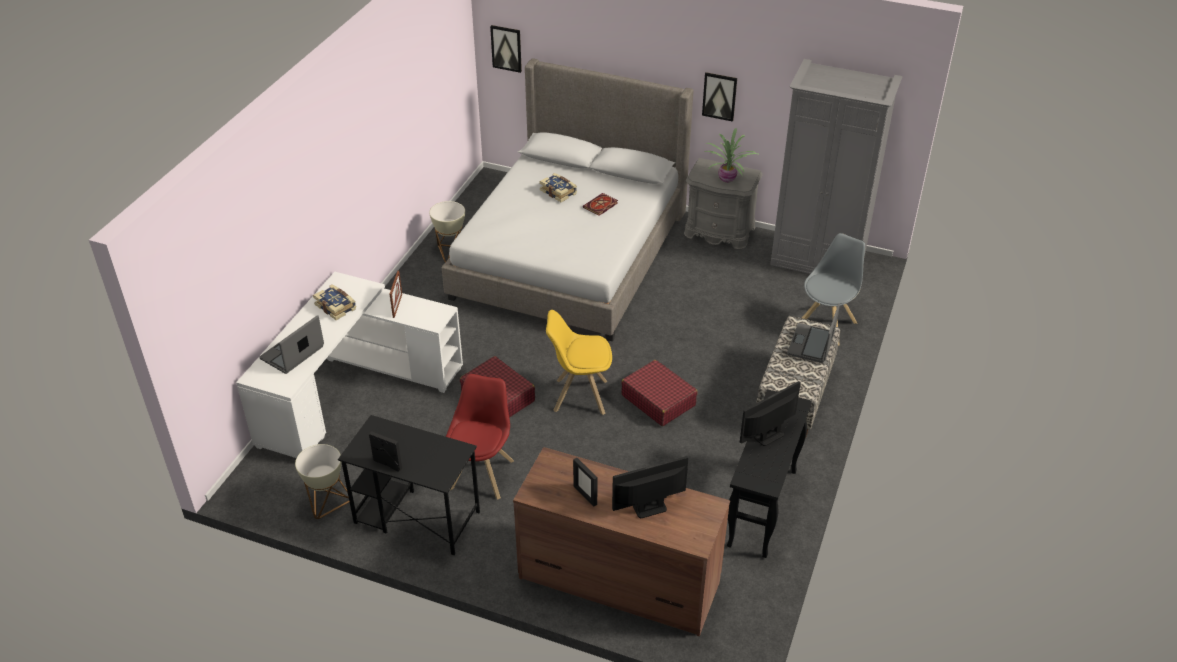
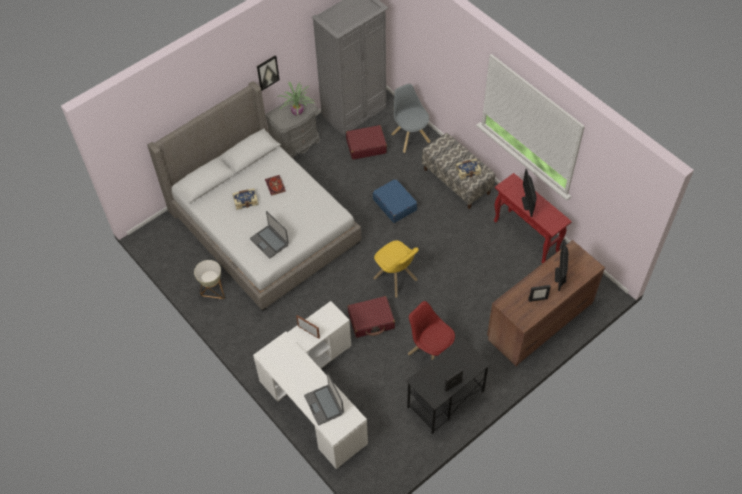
camera: 60 degrees left, 15 degrees up
(327, 503) = (408, 443): planter -> none
(336, 307) = (292, 365): book -> book (467, 171)
(506, 48) = (126, 152): picture -> none
(580, 396) = (396, 279): yellow chair -> yellow chair turned 75 degrees counterclockwise
(658, 400) = (422, 243): red suitcase -> red suitcase (366, 146)
(700, 351) = (394, 204): none -> blue suitcase
(762, 509) = (526, 237): black console table -> red console table
(811, 344) = (452, 151): laptop -> laptop (269, 241)

